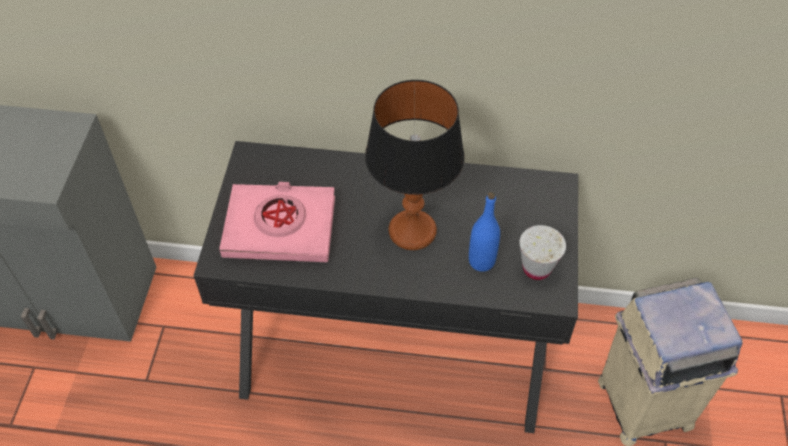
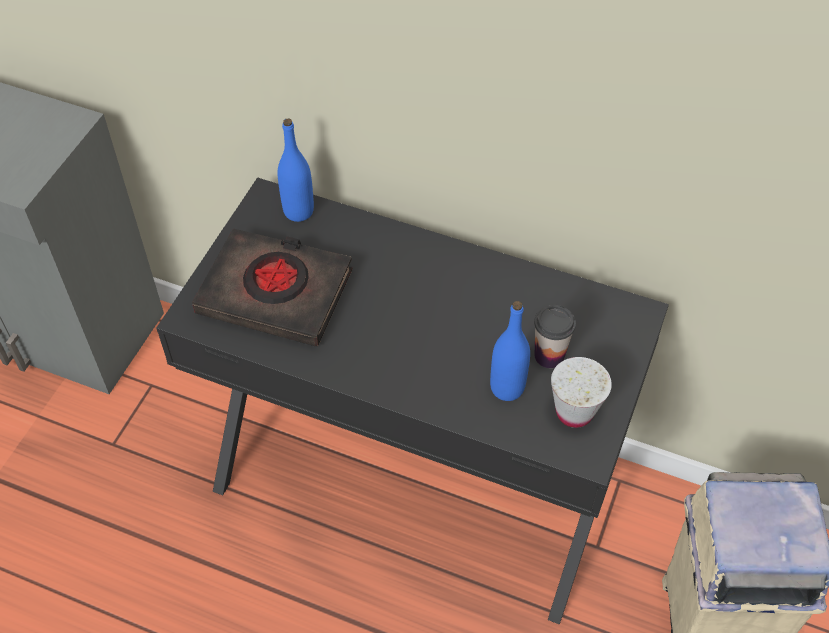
camera: 15 degrees right, 0 degrees up
(277, 160) = (298, 211): none -> blue bottle
(280, 227) = (276, 292): pink book -> black book
(412, 230) = (433, 330): table lamp -> none
(504, 230) = (549, 356): none -> cup

